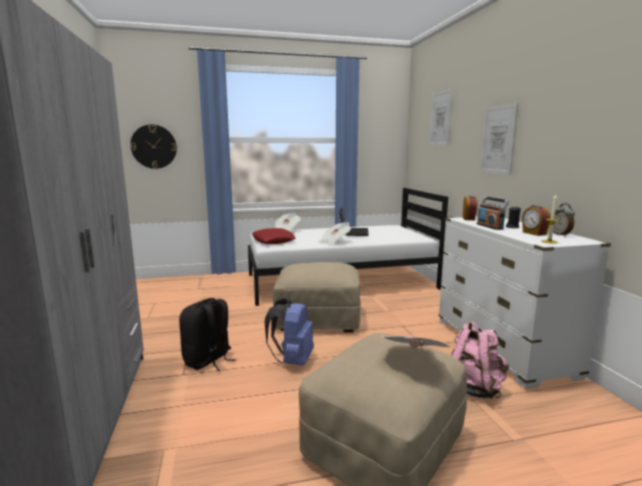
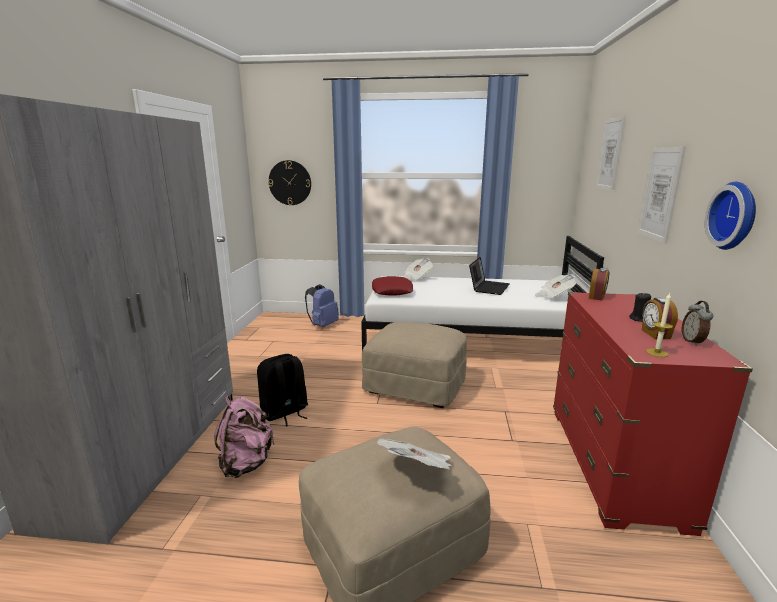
camera: 20 degrees right, 5 degrees up
(292, 360) = (361, 429): blue backpack -> blue backpack (323, 325)
(334, 242) = (455, 299): newspaper -> newspaper (554, 296)
(474, 388) = (538, 509): pink backpack -> pink backpack (246, 463)
(490, 226) = (608, 314): radio -> none
(501, 347) = (613, 464): white dresser -> red dresser
(574, 143) = (736, 216): none -> wall clock

